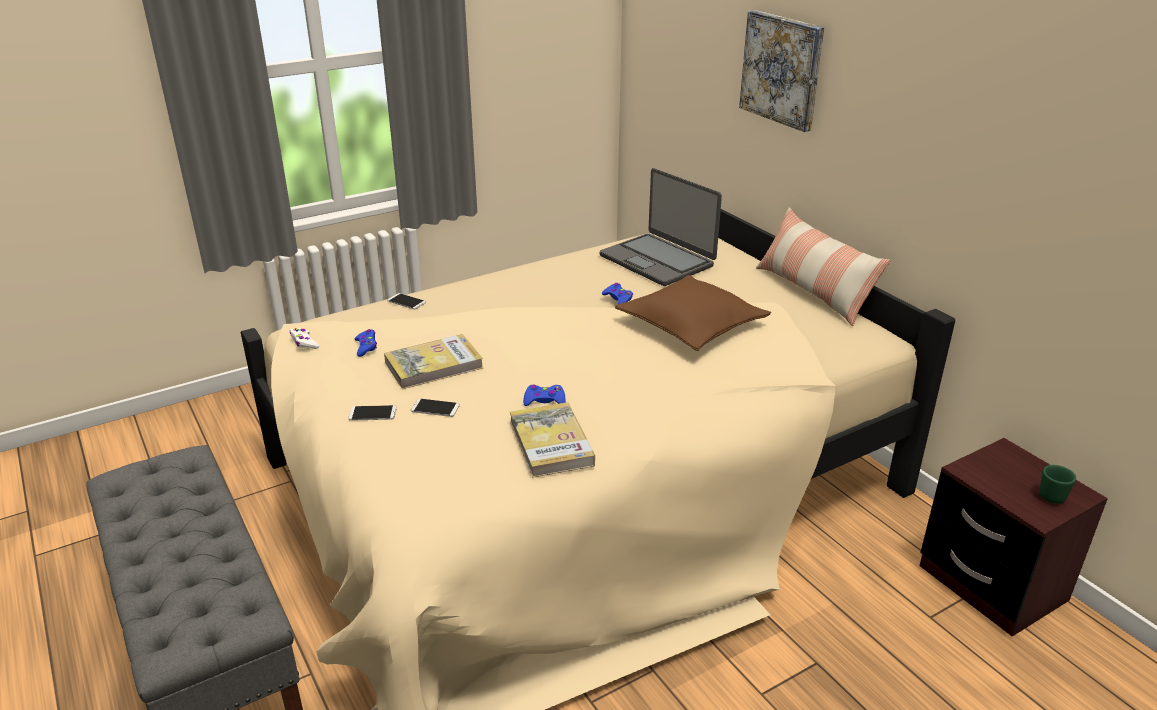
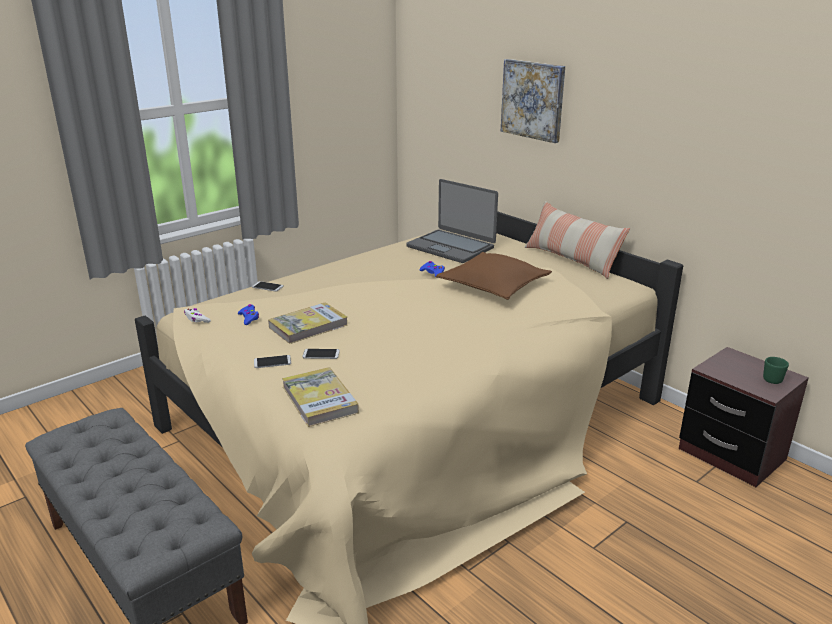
camera: 10 degrees left, 5 degrees down
(544, 400) = (404, 342): blue game controller -> none
(551, 443) = (420, 369): book -> book (319, 400)

